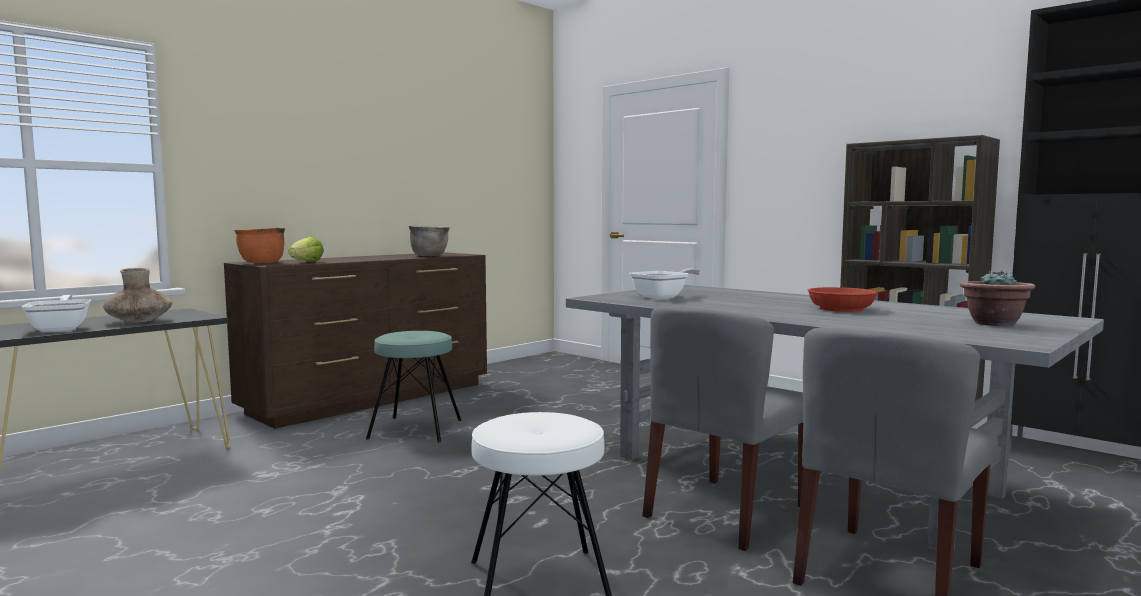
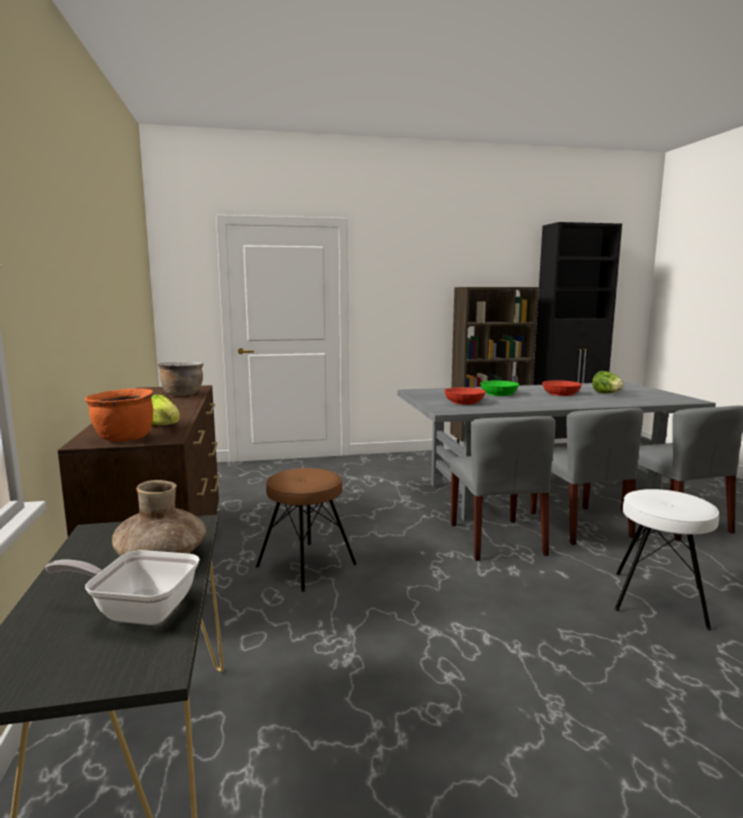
camera: 55 degrees left, 5 degrees up
(415, 429) = (306, 565): turquoise stool -> brown stool
(591, 478) = (497, 539): none -> grey chair
(663, 297) = (464, 402): frying pan -> red bowl
(755, 298) = (498, 394): none -> green bowl
(920, 318) = (607, 393): none -> lettuce
(993, 323) = (633, 391): potted plant -> none

